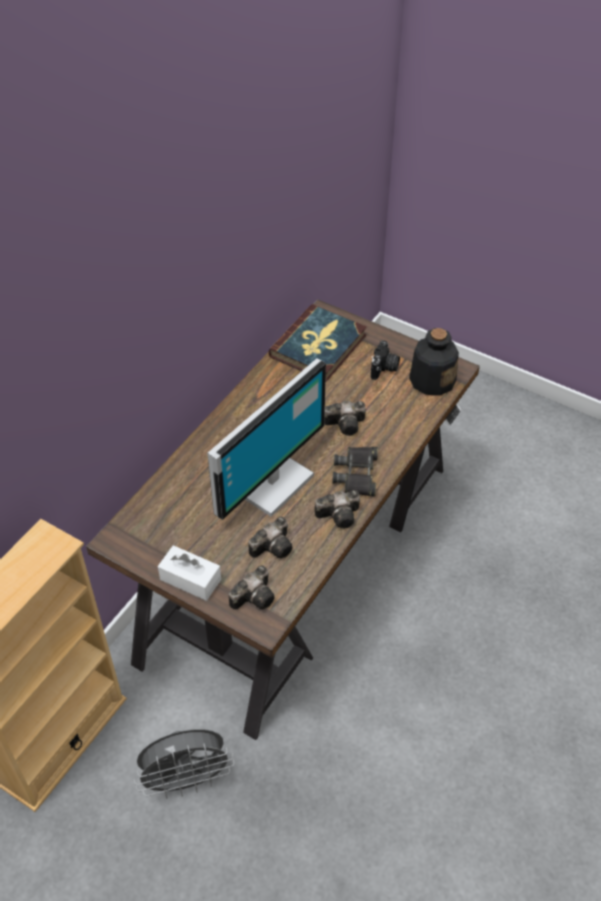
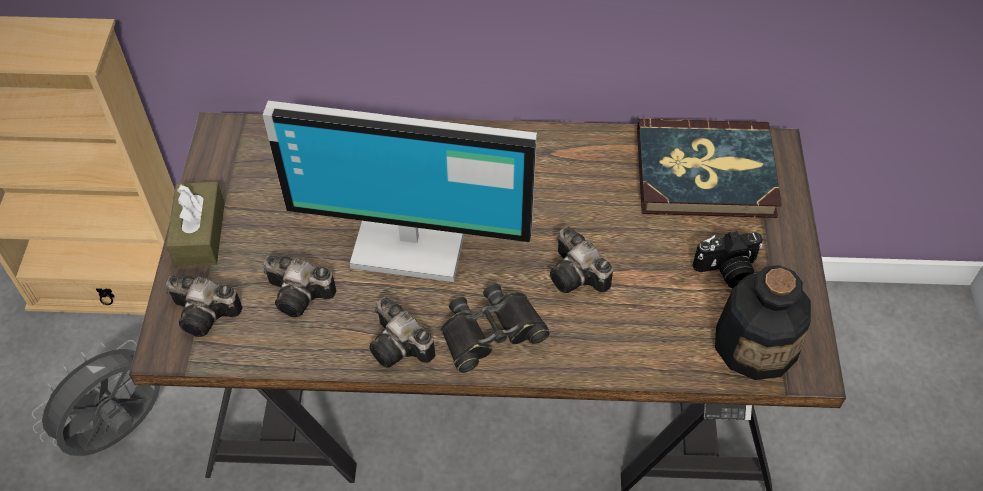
camera: 60 degrees right, 5 degrees up
(187, 780) = (121, 432): grey fan -> grey fan turned 90 degrees clockwise
(190, 579) = (200, 234): white tissue box -> brown tissue box

